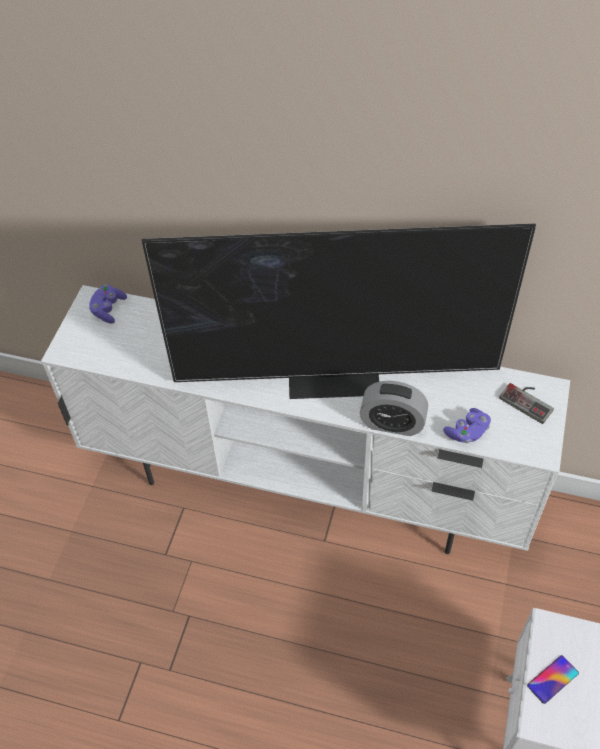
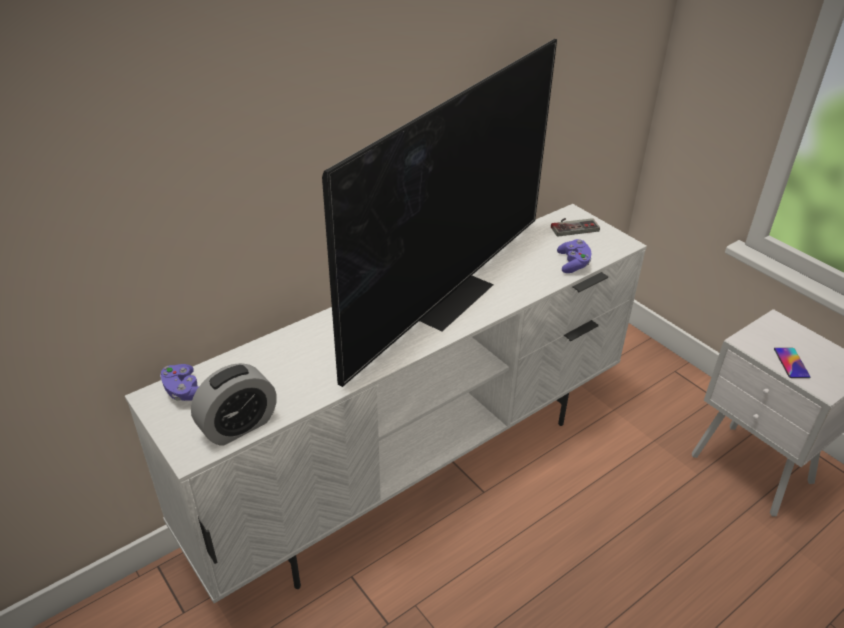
camera: 55 degrees left, 15 degrees down
(392, 423) = (527, 292): alarm clock -> alarm clock (238, 426)

